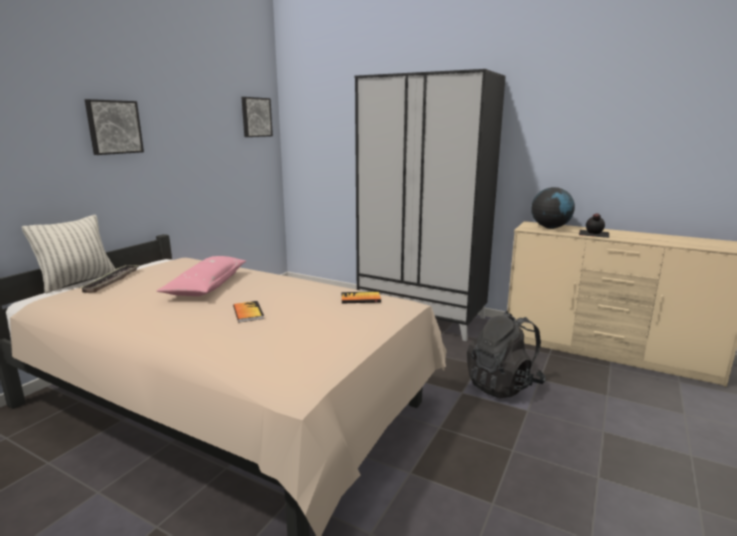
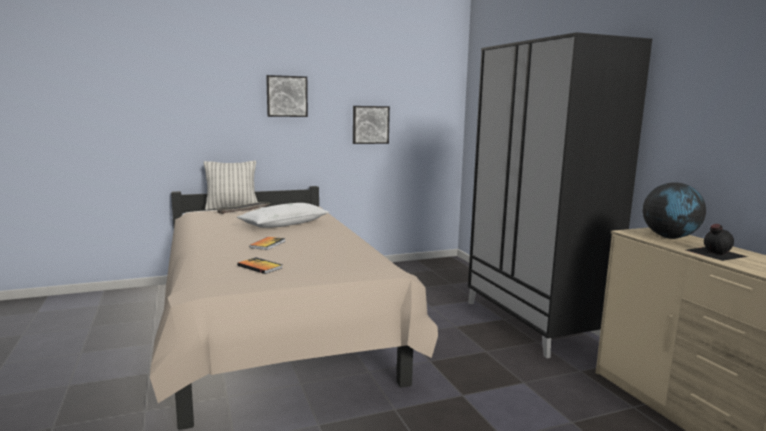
camera: 40 degrees right, 5 degrees down
(207, 286) = (284, 224): pink pillow -> white pillow
(255, 117) = (434, 91): picture -> picture (370, 124)
(360, 299) = (359, 256): book -> book (259, 267)
(503, 385) = (517, 408): black backpack -> none

